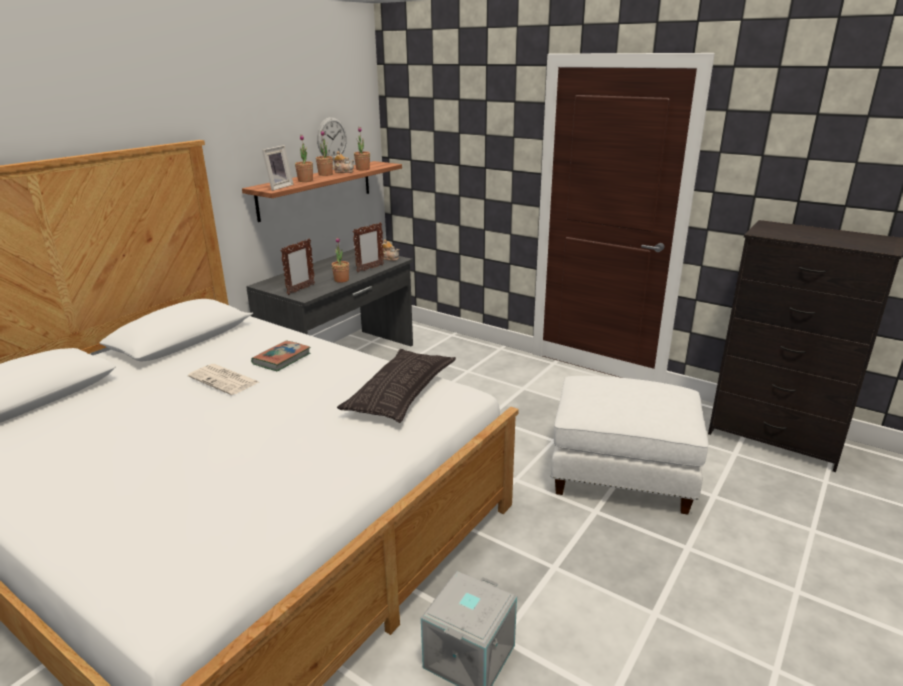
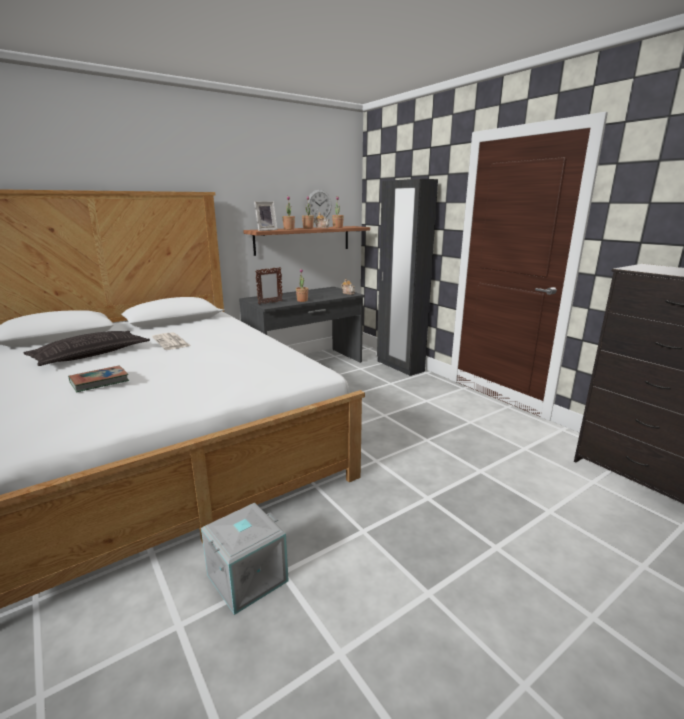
camera: 20 degrees right, 5 degrees down
(282, 359) = (218, 336): book -> book (99, 382)
(370, 268) = (328, 297): picture frame -> none
(401, 392) = (275, 364): pillow -> pillow (91, 354)
(463, 344) = (399, 366): none -> black wardrobe
(622, 474) = (470, 475): white ottoman -> none

